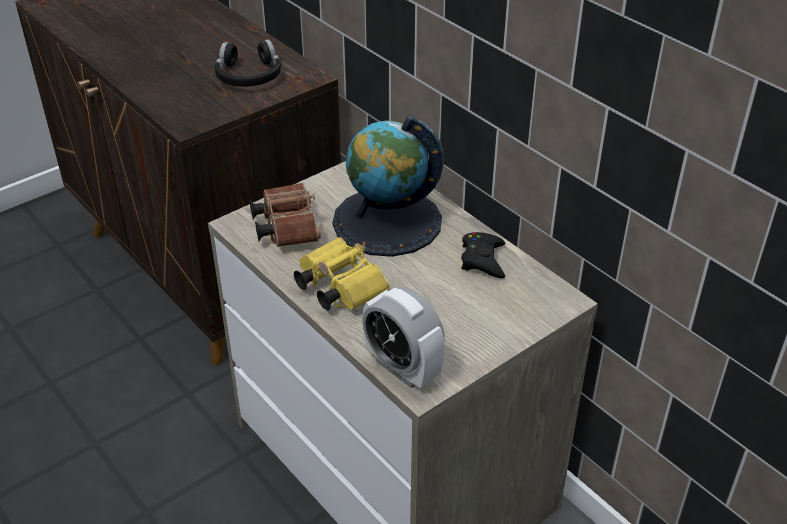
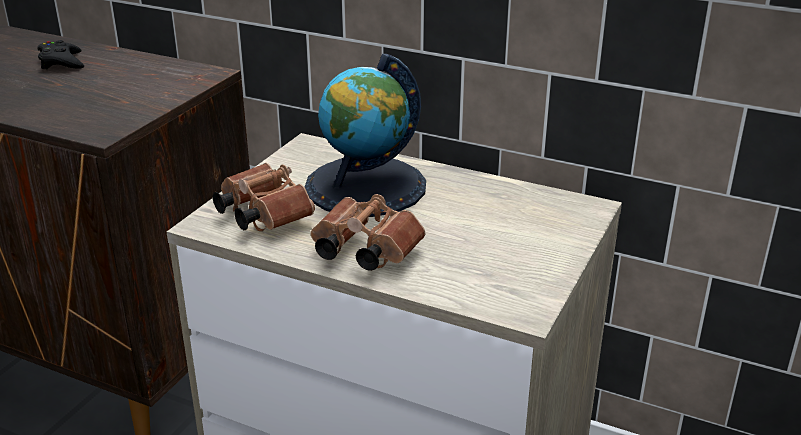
camera: 25 degrees left, 10 degrees down
(249, 75) = (140, 83): black headphones -> none
(338, 287) = (362, 251): yellow binoculars -> brown binoculars
(402, 368) = (491, 301): alarm clock -> none
(483, 260) = (487, 194): black game controller -> black game controller (61, 62)

